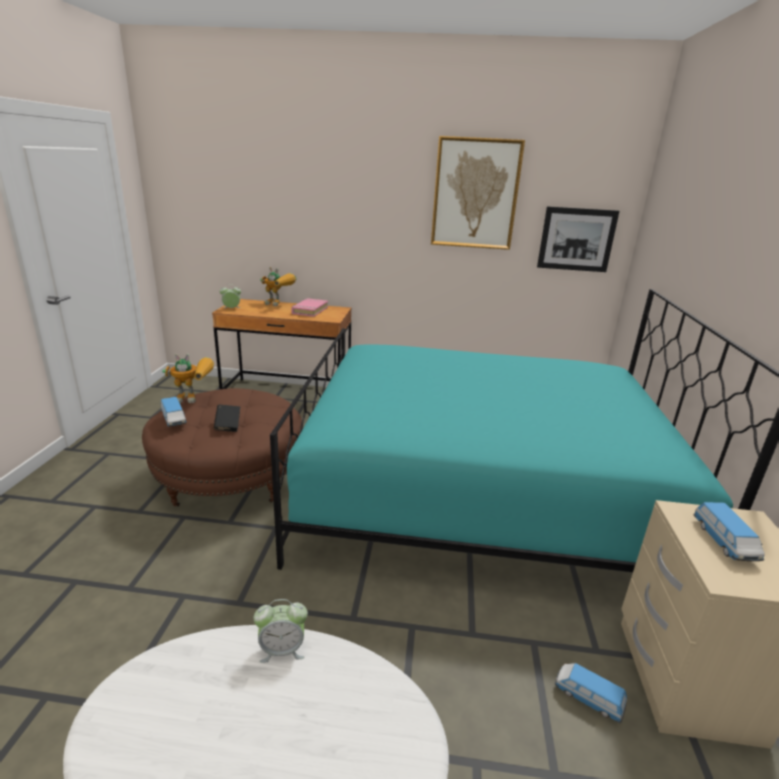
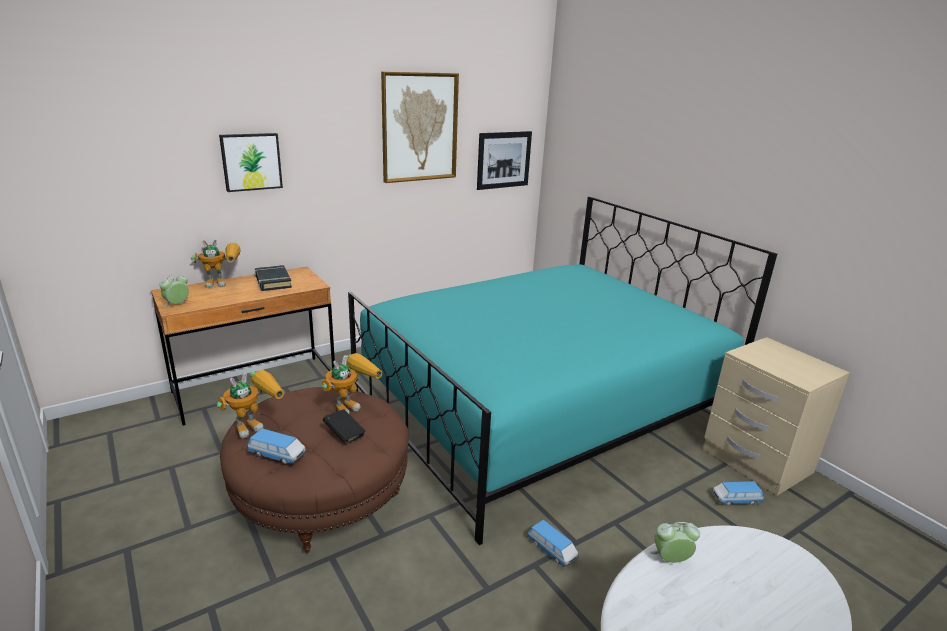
camera: 40 degrees left, 0 degrees up
(263, 410) = (351, 404): none -> toy robot
(282, 649) = (670, 560): alarm clock -> alarm clock turned 135 degrees counterclockwise
(309, 310) = (273, 281): pink book -> black book
(315, 209) = (251, 161): none -> picture
(724, 542) = (778, 362): toy car -> toy car (551, 550)

